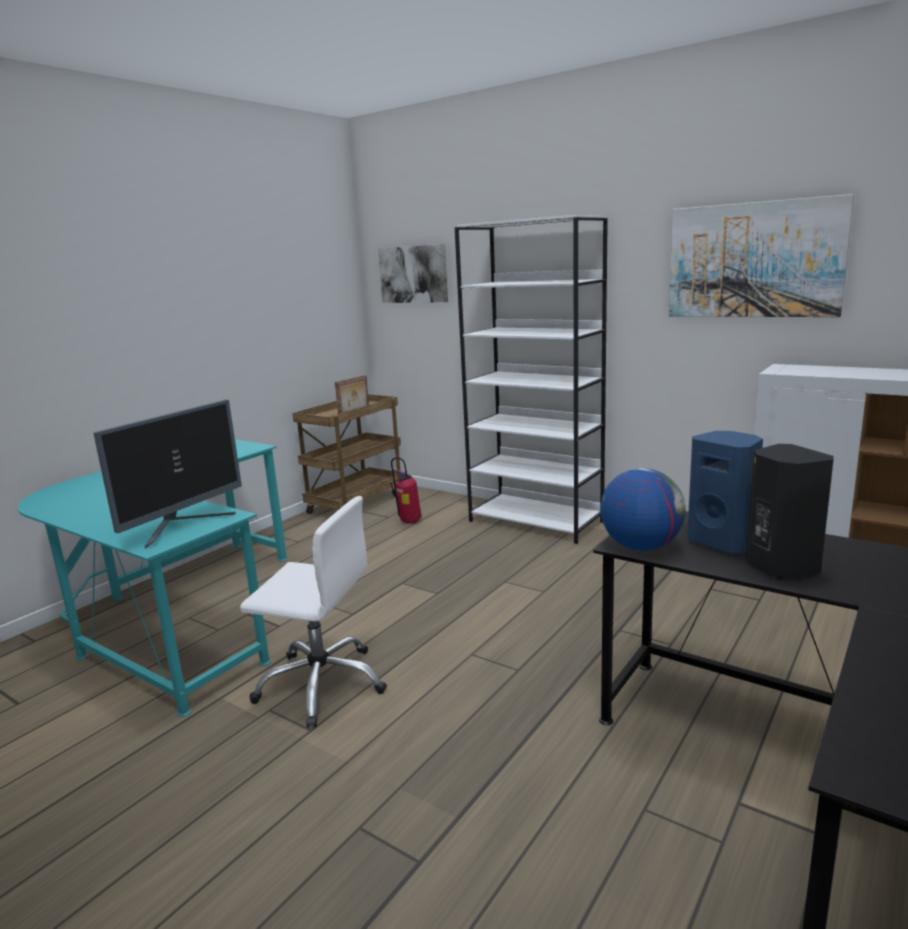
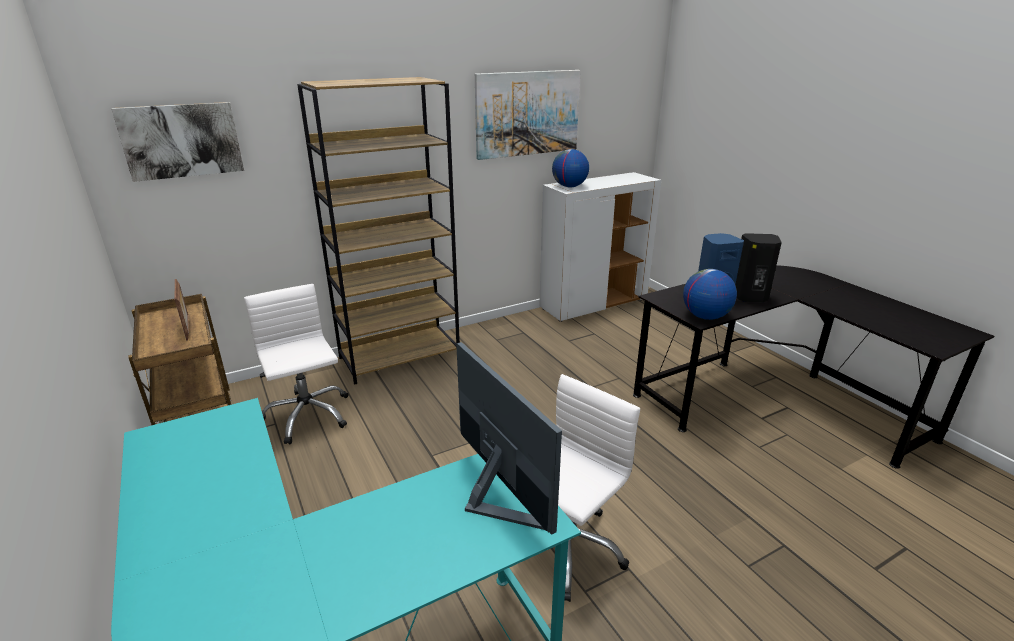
camera: 65 degrees left, 10 degrees up
(408, 522) = (307, 415): fire extinguisher -> white office chair
(536, 521) = (400, 356): white bookcase -> brown bookcase
(795, 369) = (569, 186): none -> globe

